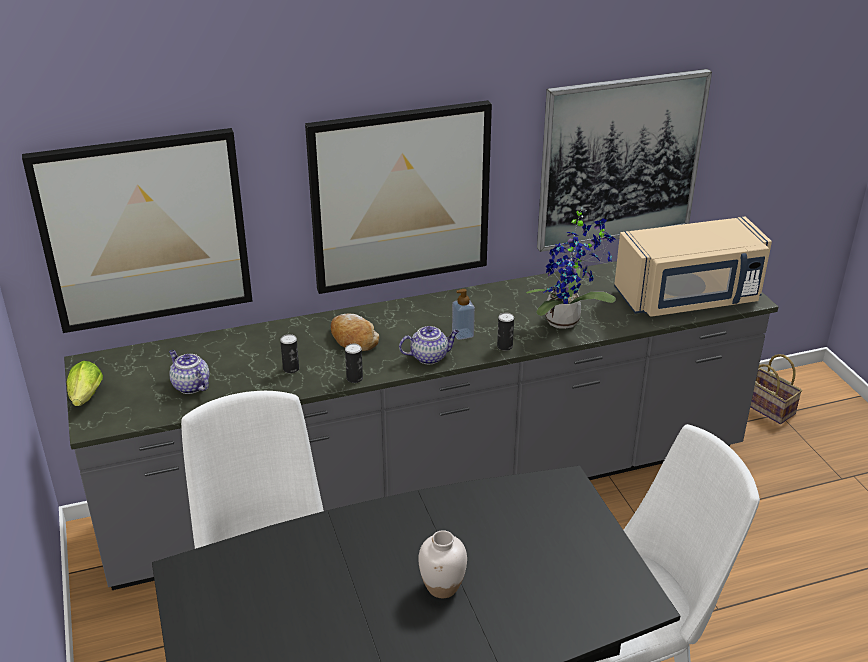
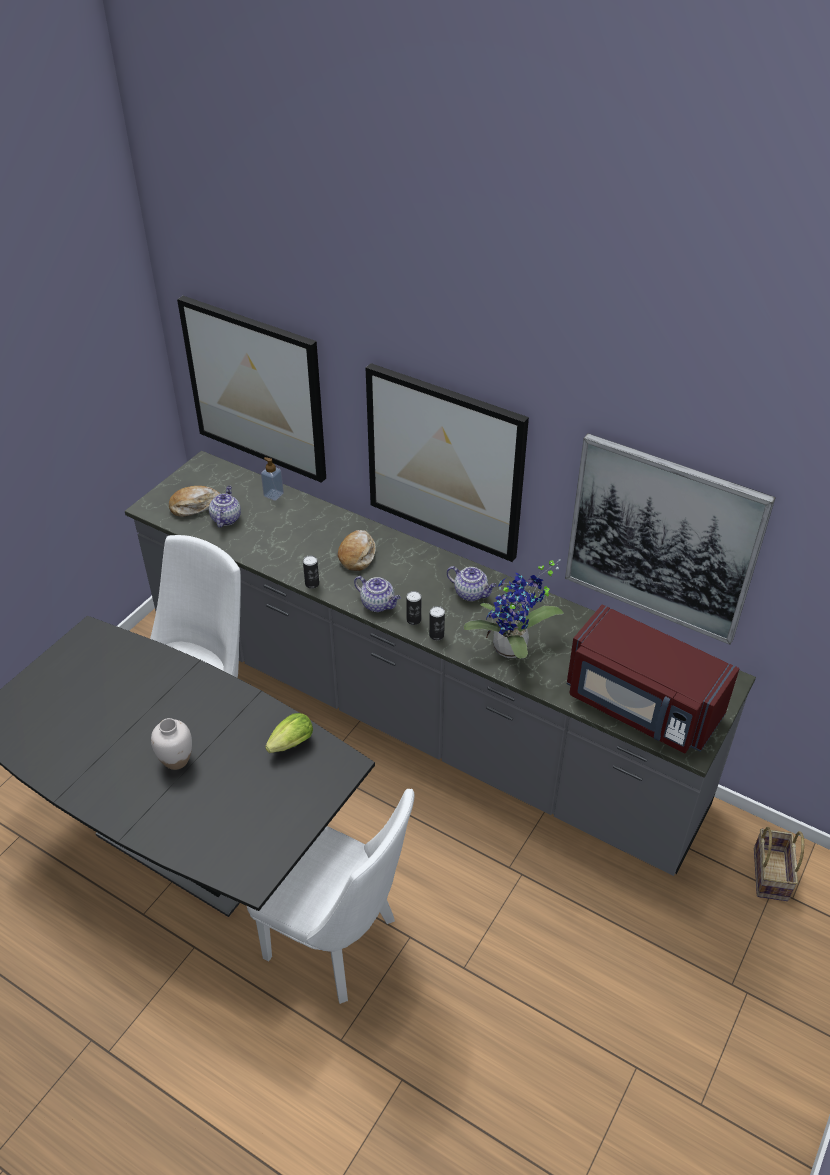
camera: 50 degrees right, 10 degrees up
(85, 399) = (169, 487): lettuce -> lettuce (289, 745)
(140, 396) = (194, 506): none -> bread
(291, 369) = (290, 548): can -> can (413, 620)
(462, 334) = (427, 604): soap dispenser -> soap dispenser (273, 495)
(479, 308) = (471, 593): none -> teapot
(689, 298) = (641, 706): beige microwave -> red microwave

